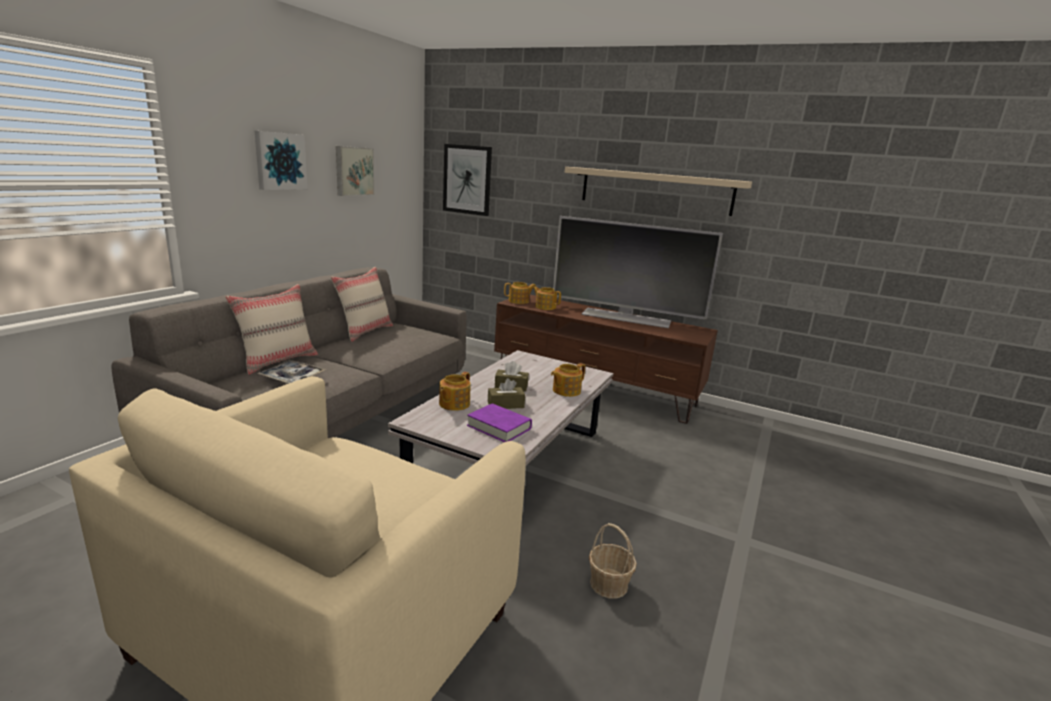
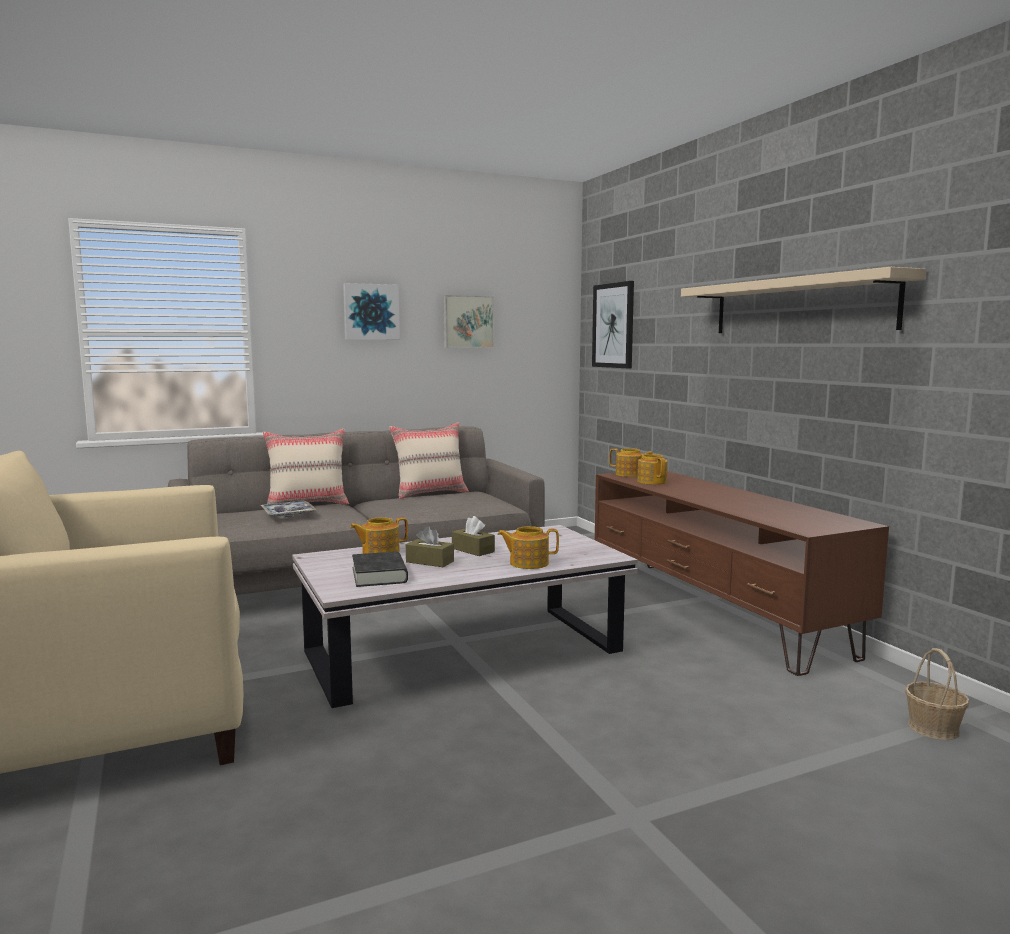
camera: 40 degrees right, 10 degrees down
(499, 427) = (379, 575): purple book -> black book
(608, 584) = (372, 783): basket -> basket (933, 728)
(626, 317) = (750, 500): television -> none

